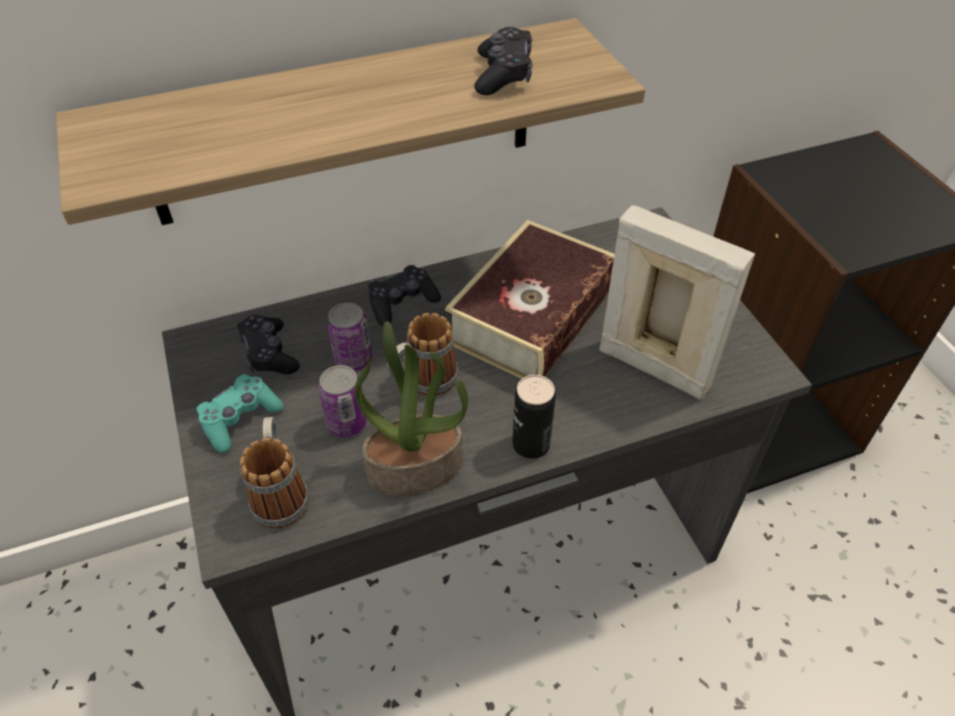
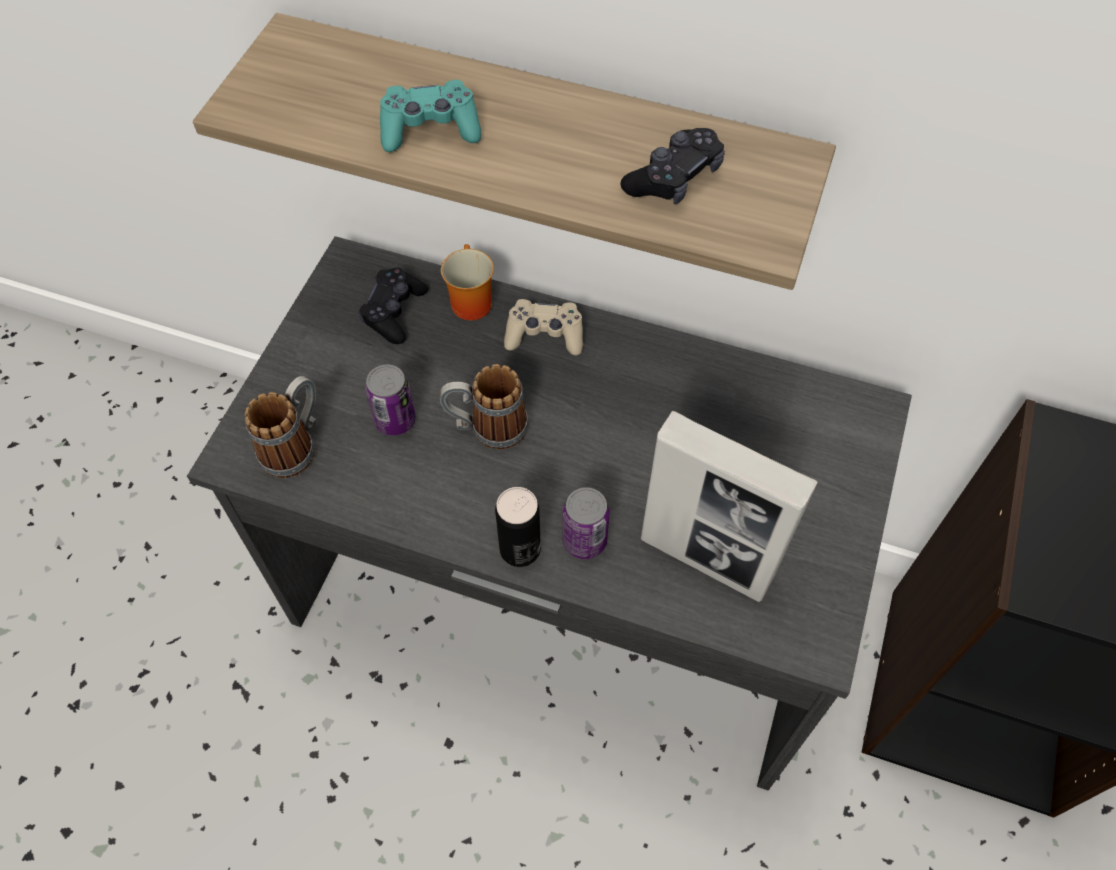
camera: 40 degrees right, 10 degrees up
(240, 419) = (322, 359): turquoise game controller -> turquoise game controller (430, 129)
(321, 313) = (468, 300): none -> mug
(353, 359) = (453, 364): can -> can (584, 540)
(402, 303) = (544, 335): black game controller -> beige game controller
(416, 467) = (410, 498): potted plant -> none
(532, 316) = (647, 427): book -> none
(653, 368) = (706, 559): picture frame -> picture frame turned 135 degrees clockwise

